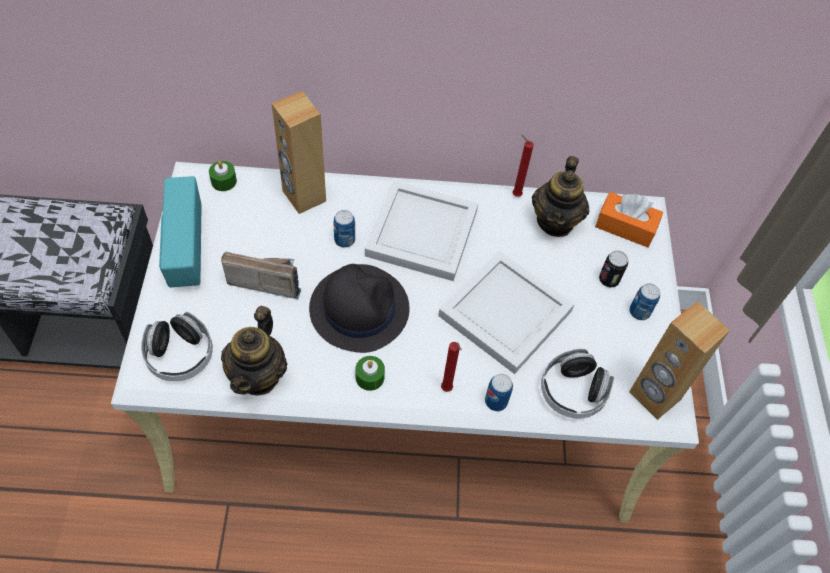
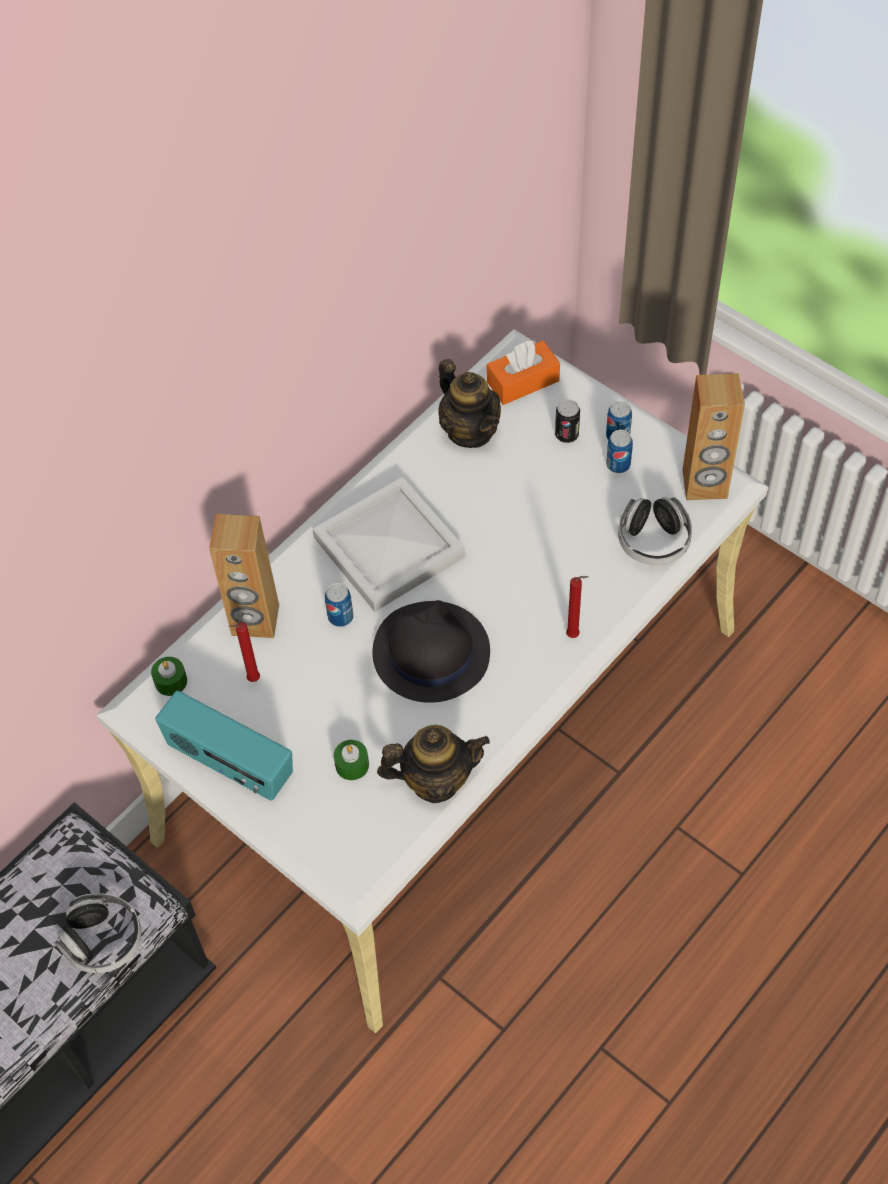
camera: 45 degrees left, 0 degrees up
(180, 356) = (357, 836): headphones -> headphones (103, 941)
(258, 375) = (435, 780): teapot -> teapot turned 60 degrees counterclockwise
(264, 279) = (328, 713): radio -> none
(370, 377) = (512, 689): green candle -> green candle (352, 765)
(496, 401) = (616, 605): can -> can (618, 465)
(503, 313) = (533, 540): white tray -> none
(515, 194) = (411, 442): red candle -> red candle (251, 679)

